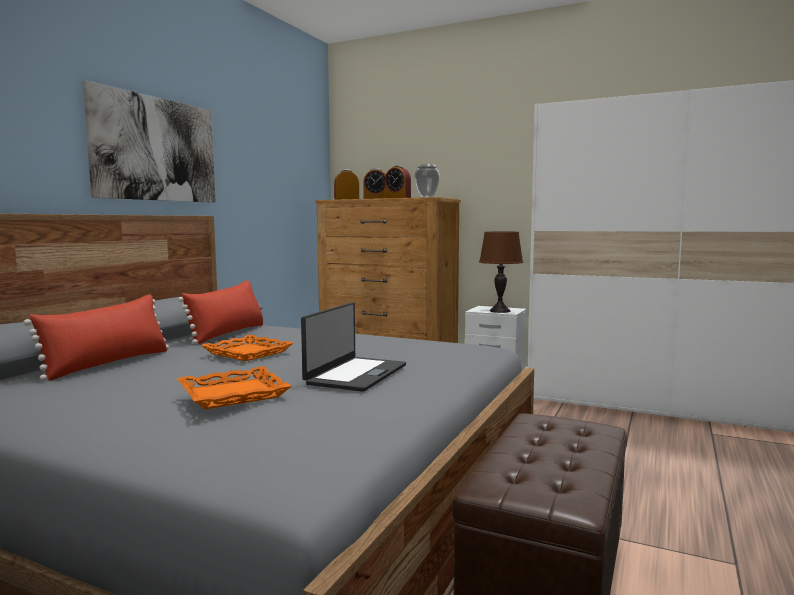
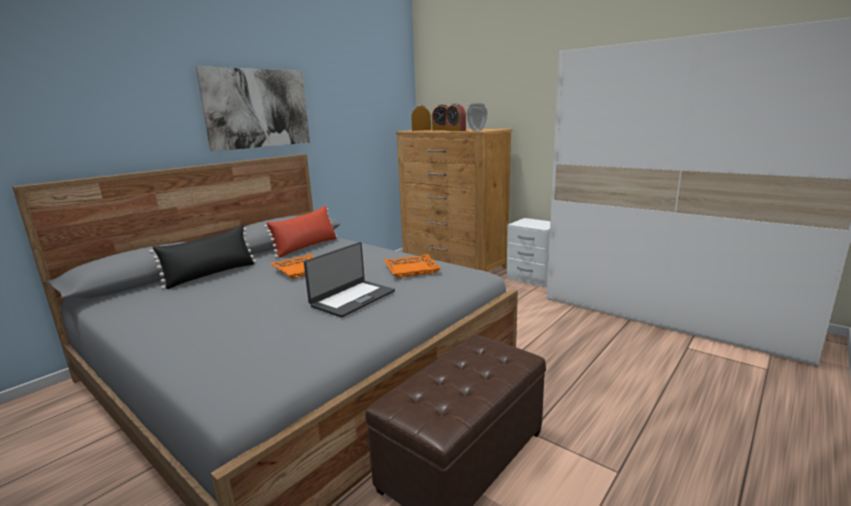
camera: 15 degrees right, 10 degrees up
(108, 363) = (211, 274): red pillow -> black pillow
(233, 394) = (253, 315): orange tray -> orange tray (411, 269)
(499, 311) = (536, 225): brown table lamp -> none

